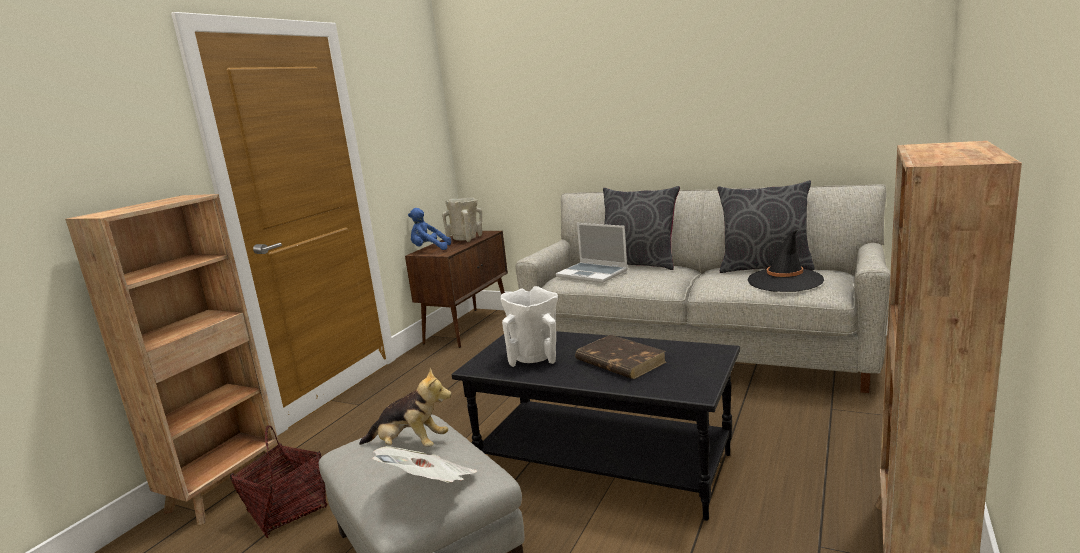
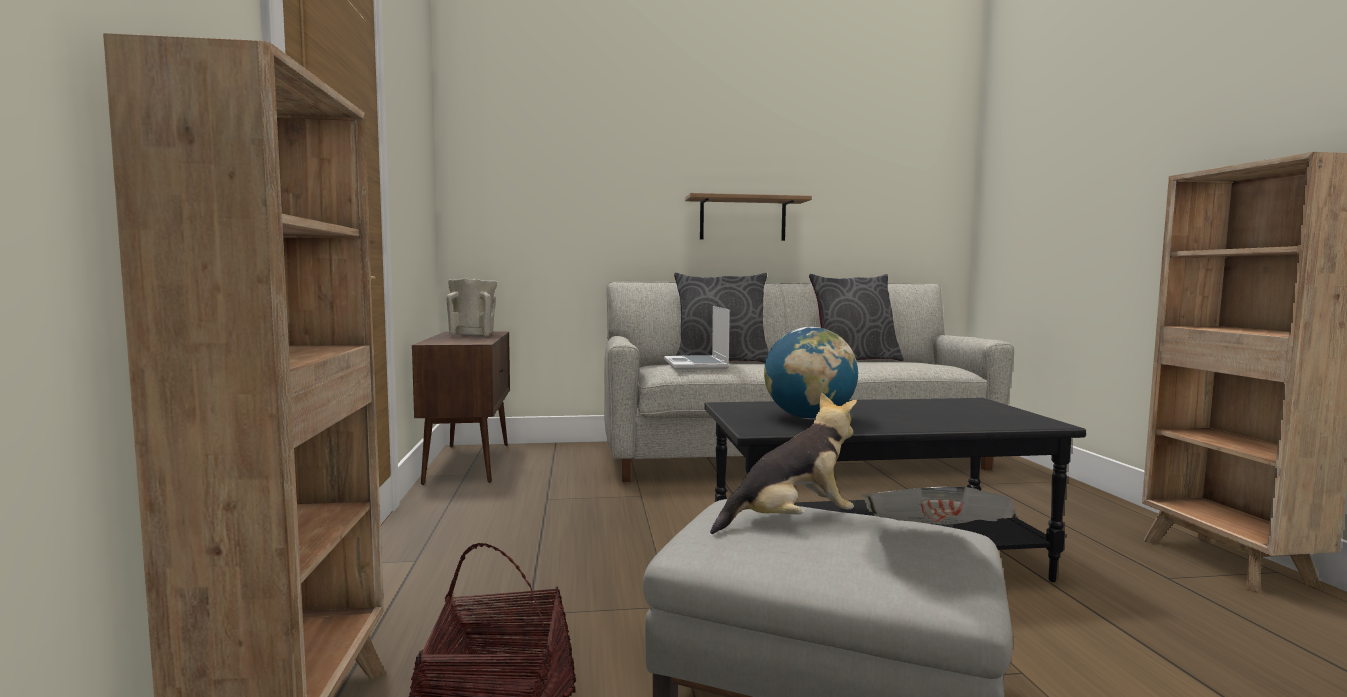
camera: 35 degrees left, 10 degrees down
(429, 249) = (440, 341): blue plush toy -> none
(534, 358) = (809, 418): white vase -> globe
(593, 274) = (696, 365): laptop -> laptop turned 75 degrees clockwise
(619, 361) = (910, 413): brown book -> none
(676, 130) = (742, 219): none -> shelf
(785, 280) = (906, 363): black hat -> none

